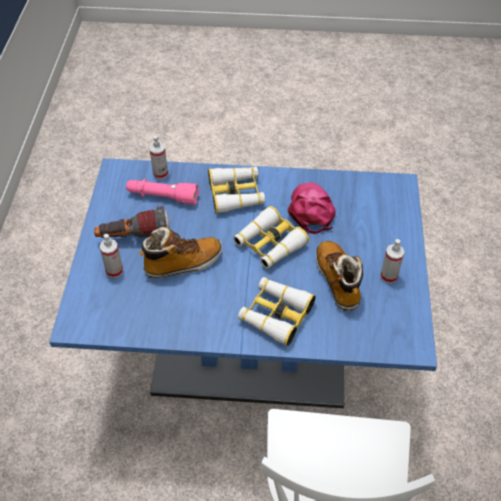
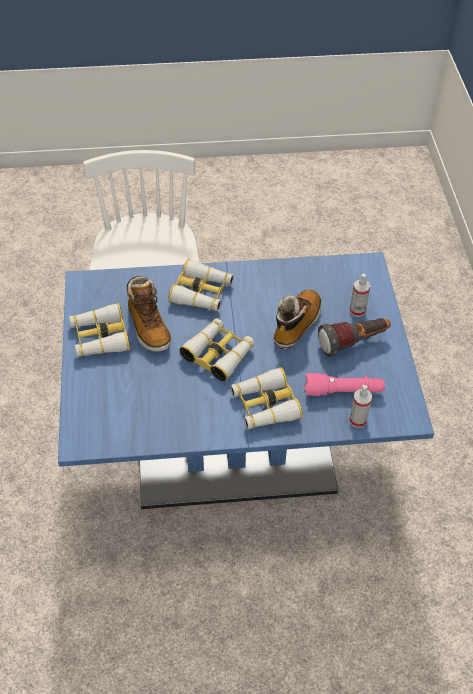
camera: 170 degrees right, 0 degrees up
(183, 263) = (297, 325): boot -> boot turned 150 degrees clockwise
(311, 210) = (179, 396): pink cap -> none
(389, 276) = (100, 337): spray bottle -> binoculars

